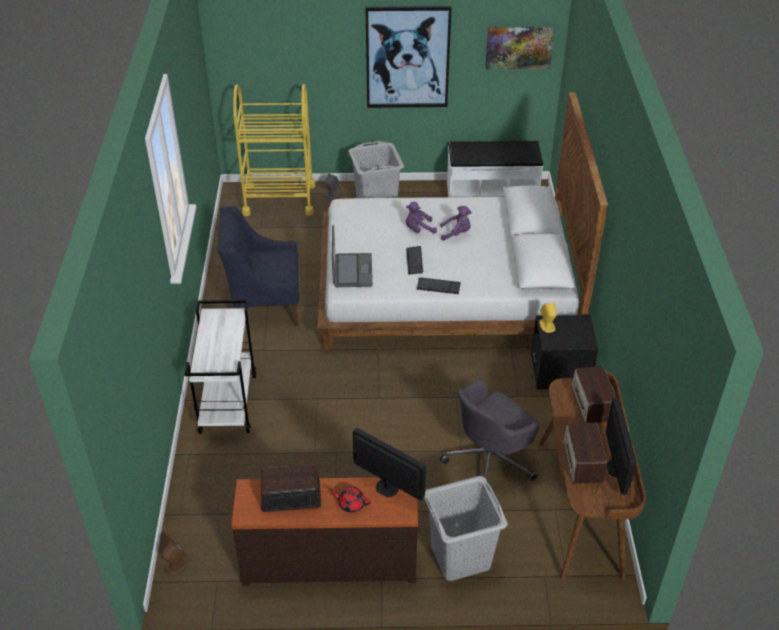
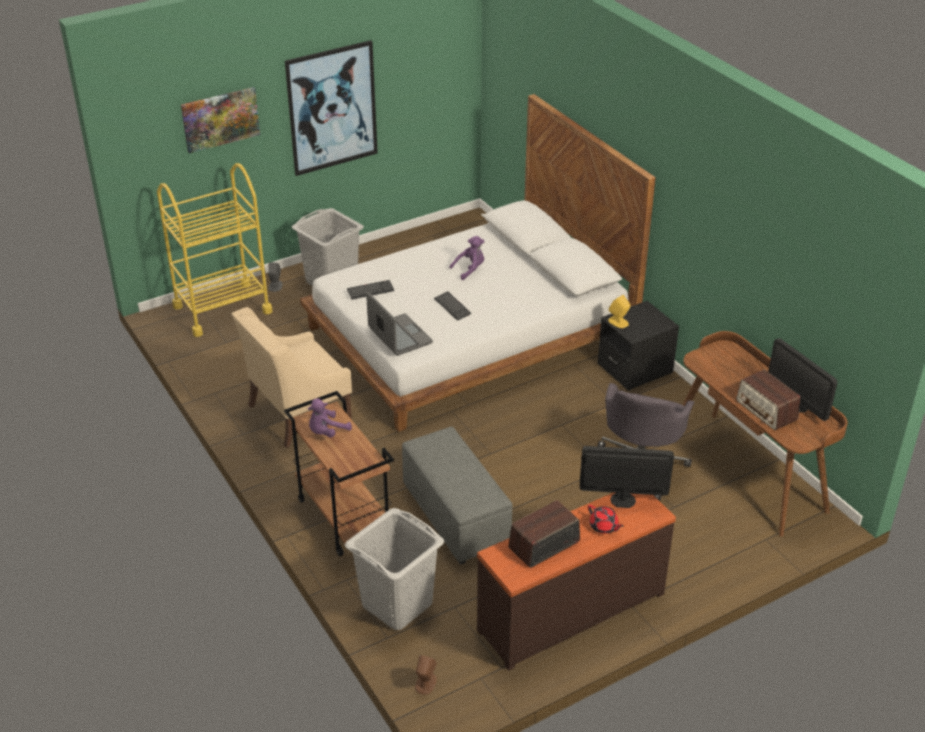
camera: 30 degrees left, 5 degrees down
(227, 403) = (343, 517): white cart -> brown cart
(264, 304) = (298, 413): blue armchair -> beige armchair
(309, 438) = (455, 515): none -> grey ottoman
(351, 504) = (604, 526): red teapot -> red teapot turned 120 degrees counterclockwise
(418, 229) = (430, 278): purple plush toy -> purple plush toy (327, 432)
(438, 286) = (496, 321): keyboard -> keyboard (370, 291)
(460, 556) = (682, 555): grey laundry basket -> grey laundry basket (396, 604)
(491, 192) = (437, 235): white bench -> none
(519, 47) = (439, 69): picture -> picture (220, 119)
(592, 403) = (732, 362): radio -> none

